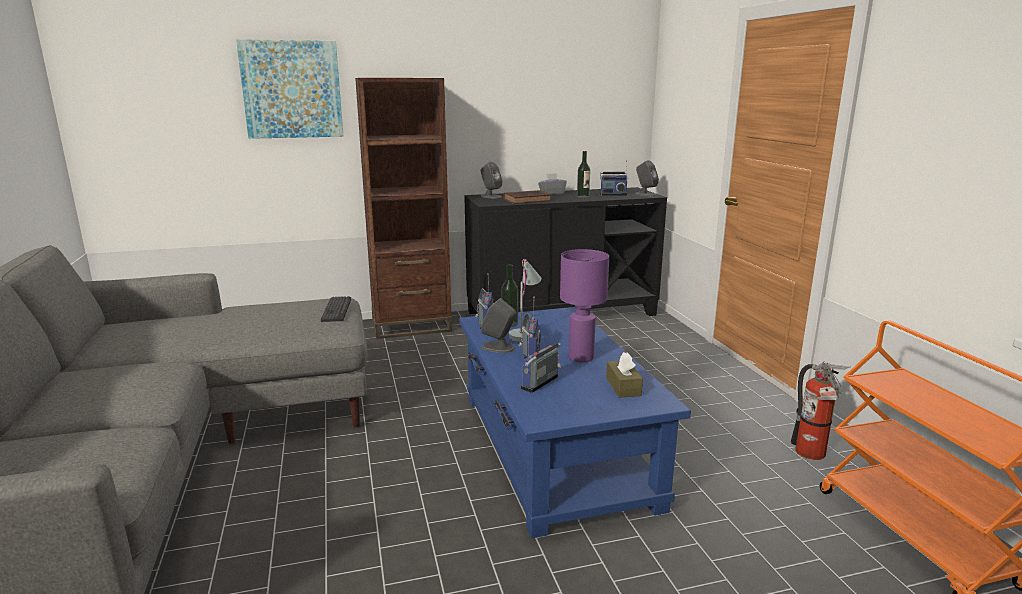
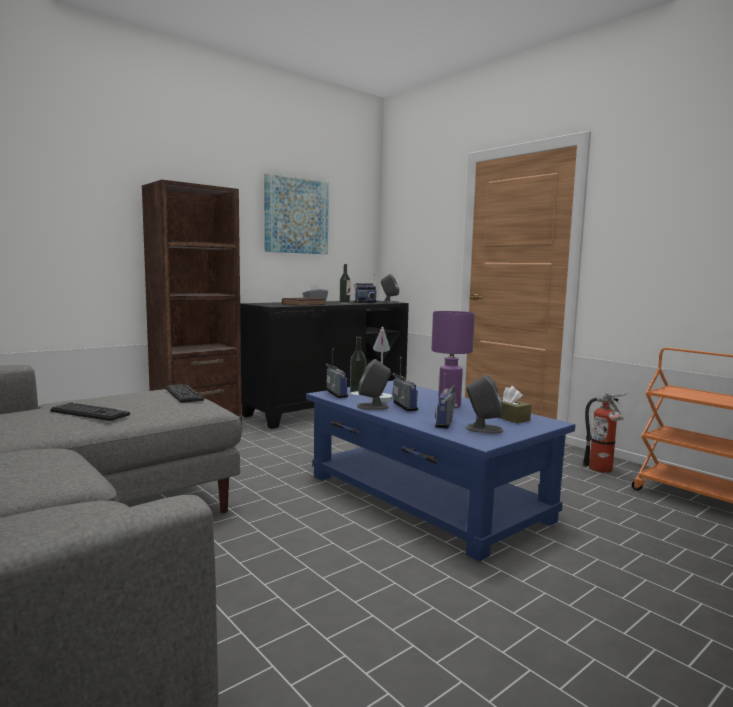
camera: 25 degrees left, 10 degrees down
(239, 326) = (90, 413): none -> keyboard
(292, 89) = (74, 190): picture -> picture (296, 216)
(490, 196) = (266, 303): grey speaker -> grey speaker (483, 429)

